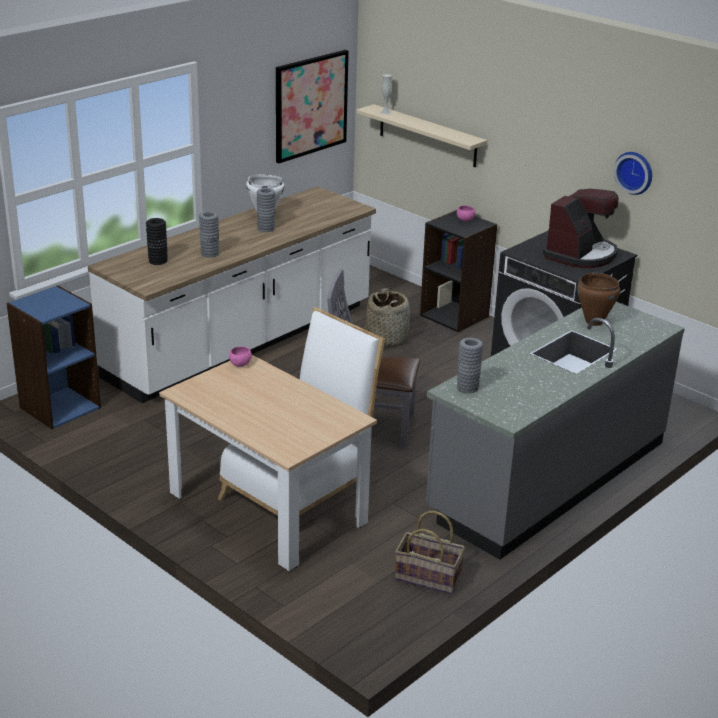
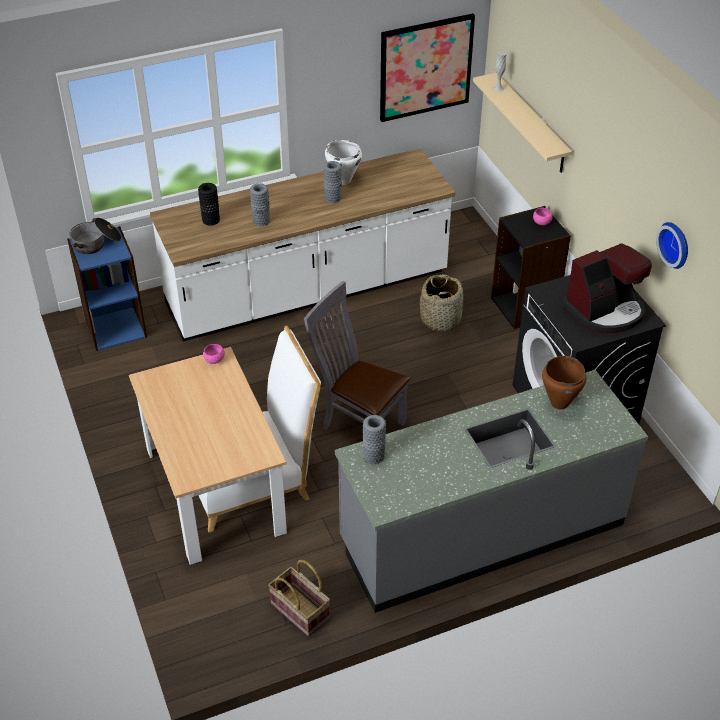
camera: 25 degrees right, 15 degrees up
(43, 301) = (96, 243): none -> cooking pot

